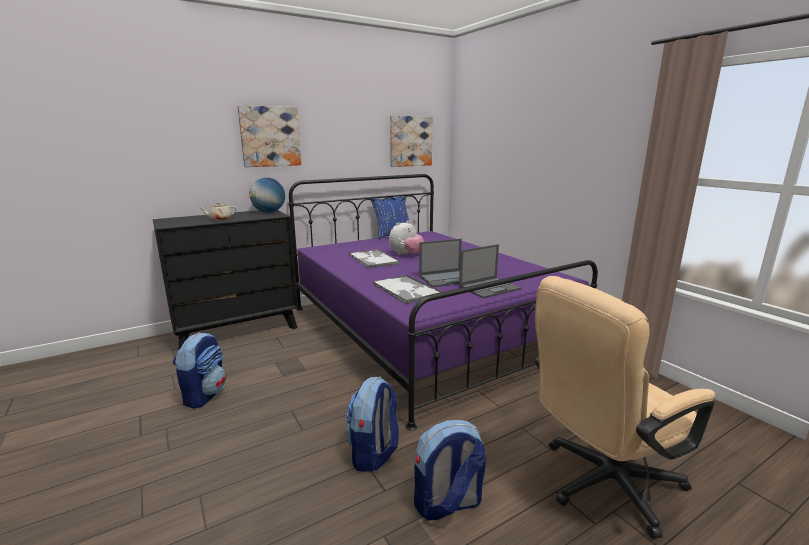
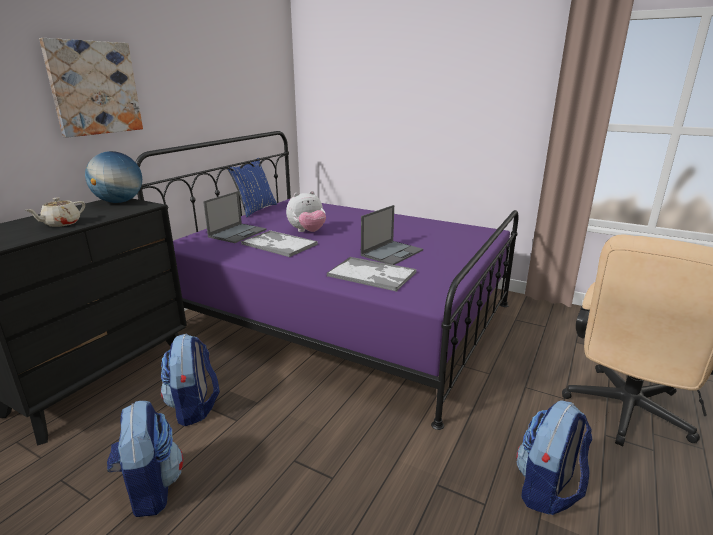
camera: 30 degrees left, 5 degrees up
(373, 453) = (434, 470): backpack -> backpack (194, 407)
(406, 254) = (307, 232): plush toy -> plush toy turned 45 degrees clockwise
(410, 141) = (258, 90): picture -> none
(490, 287) = (445, 254): laptop -> laptop (238, 233)

